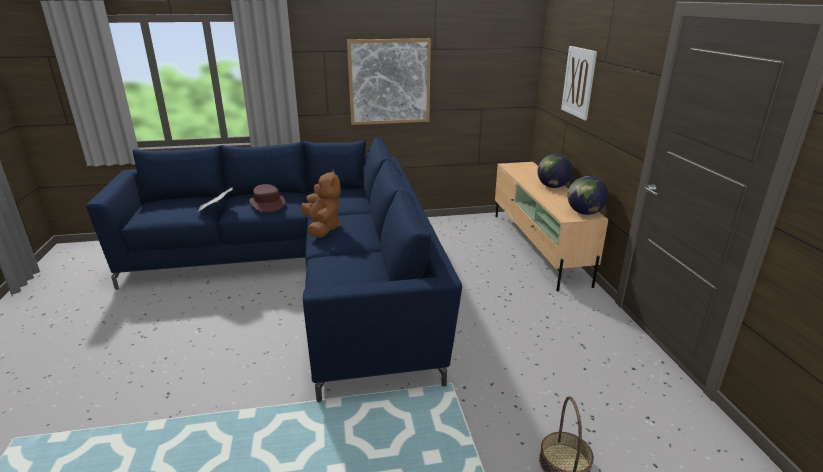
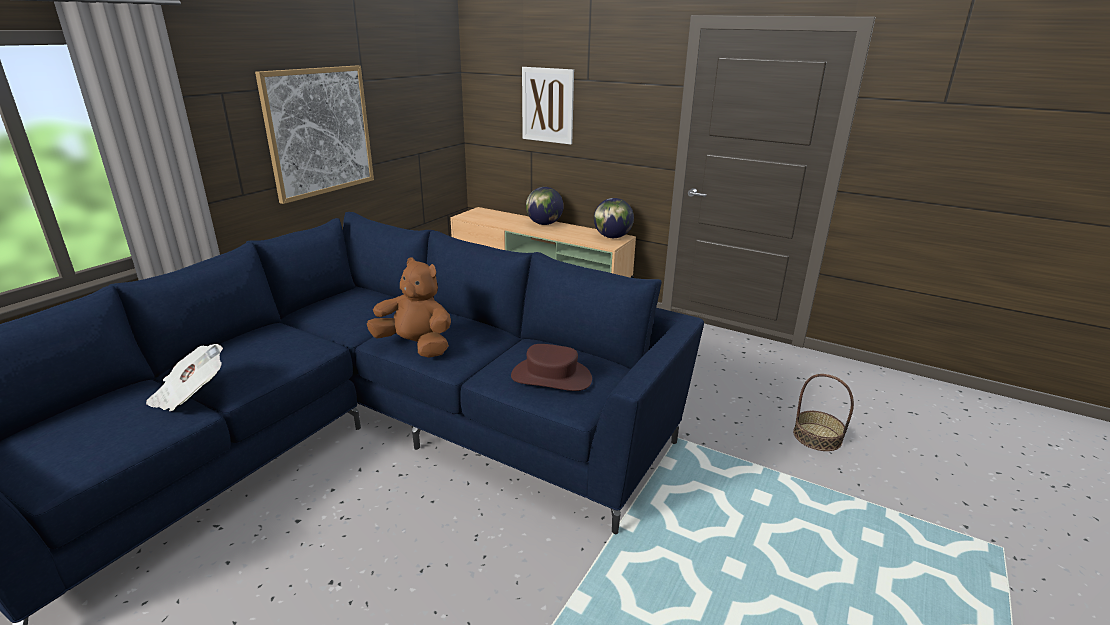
camera: 50 degrees left, 0 degrees up
(267, 203) = (266, 352): brown hat -> brown hat (551, 377)

